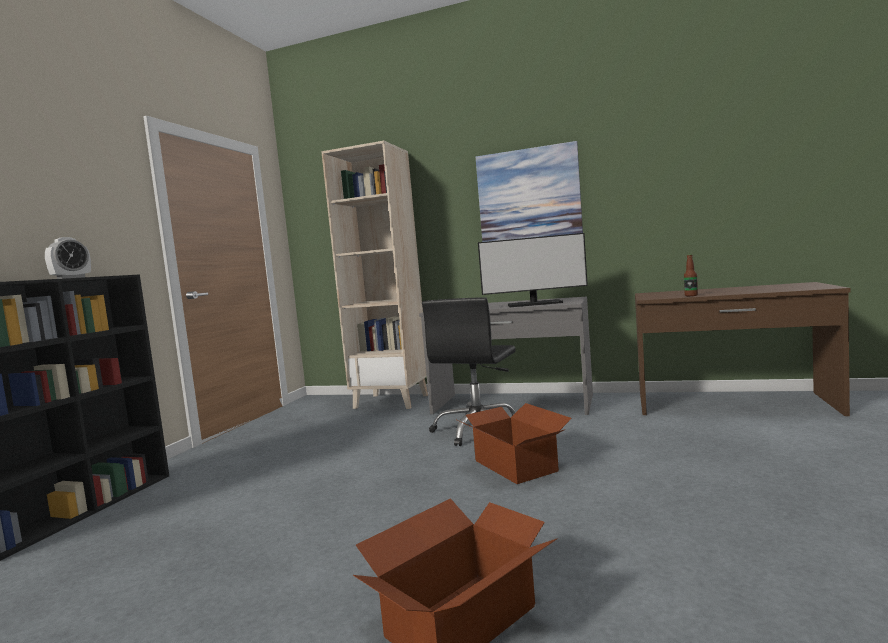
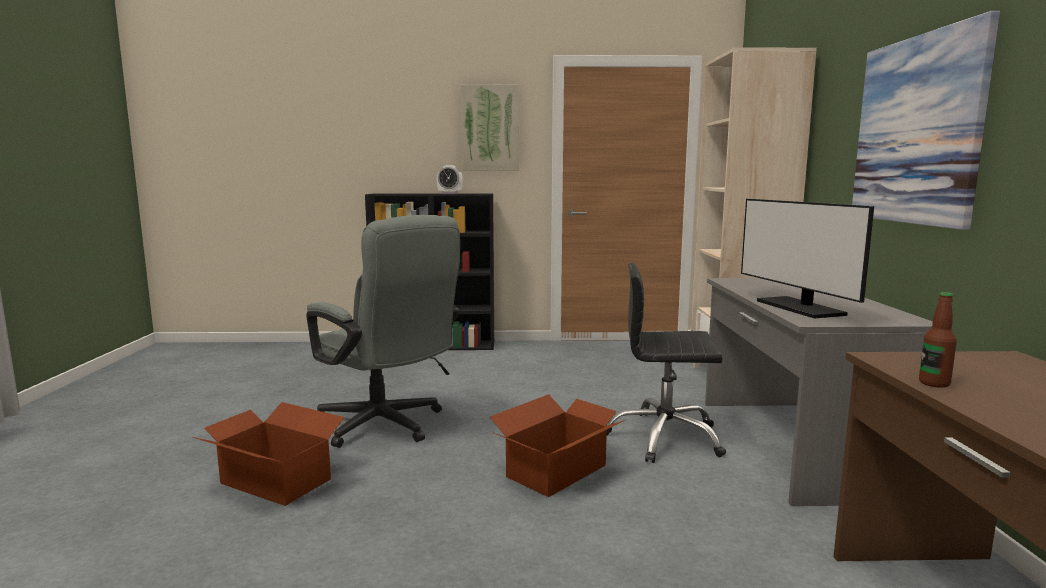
camera: 70 degrees right, 5 degrees up
(89, 192) = (490, 128): none -> picture
(347, 543) = (387, 426): none -> grey office chair

